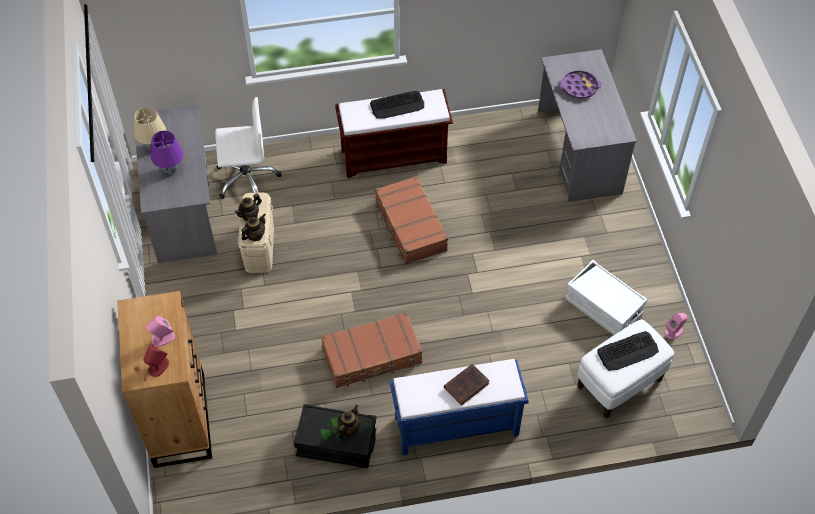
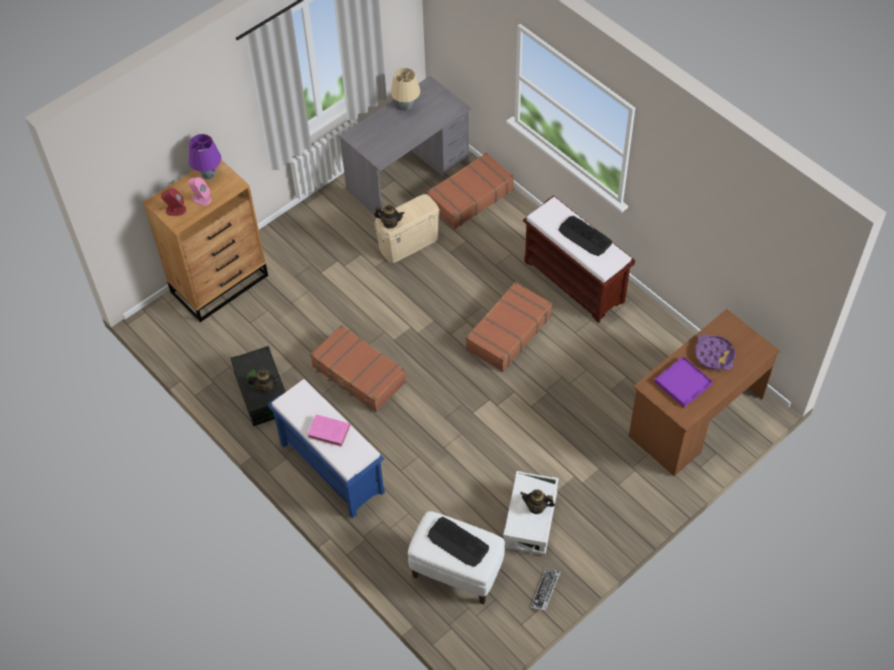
camera: 60 degrees right, 0 degrees up
(170, 170) = (391, 129): purple table lamp -> purple table lamp (208, 175)
(247, 179) = (469, 197): white office chair -> brown suitcase
(250, 216) = (406, 209): teapot -> teapot (536, 507)
(467, 385) = (330, 432): brown book -> pink book
(578, 152) = (696, 417): grey desk -> brown desk
(591, 119) = (683, 383): none -> purple tray
(674, 331) = (545, 591): pink speaker -> keyboard

